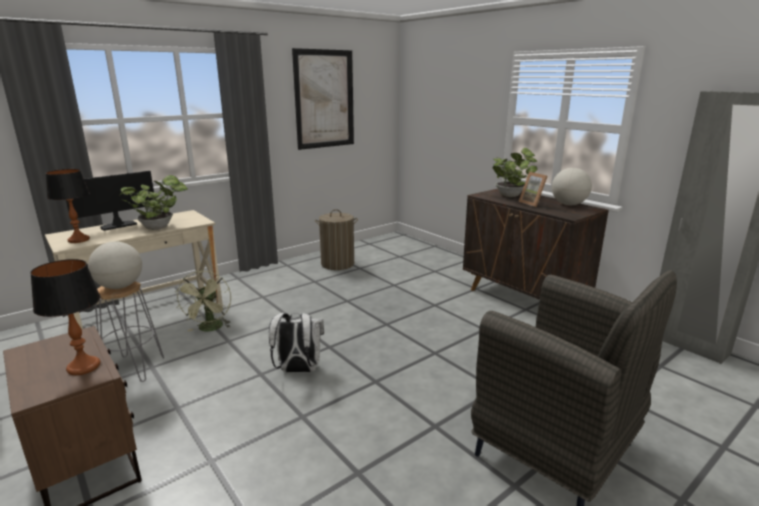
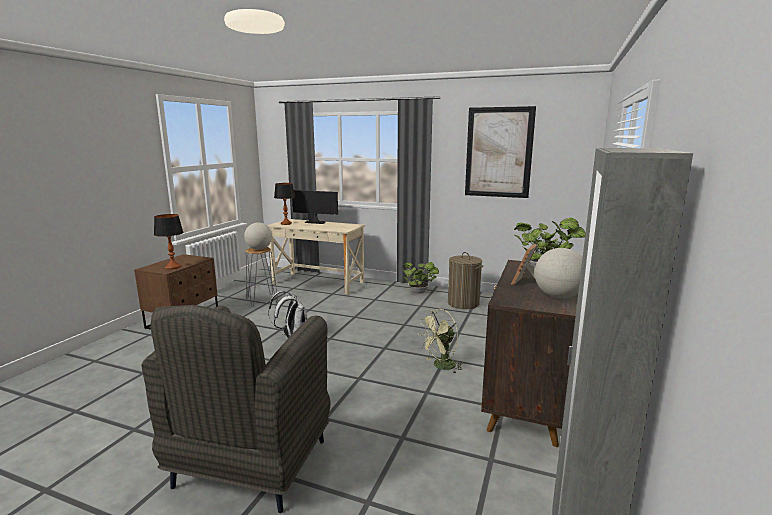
camera: 60 degrees right, 5 degrees down
(159, 227) = (323, 227): potted plant -> potted plant (419, 292)
(210, 329) = (317, 301): green fan -> green fan (441, 366)

